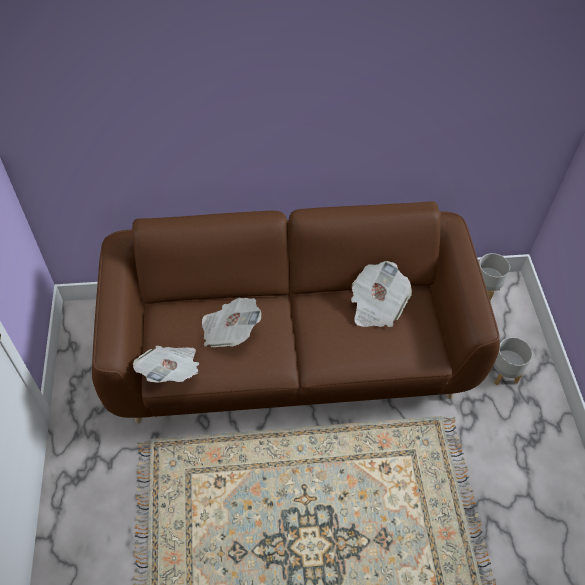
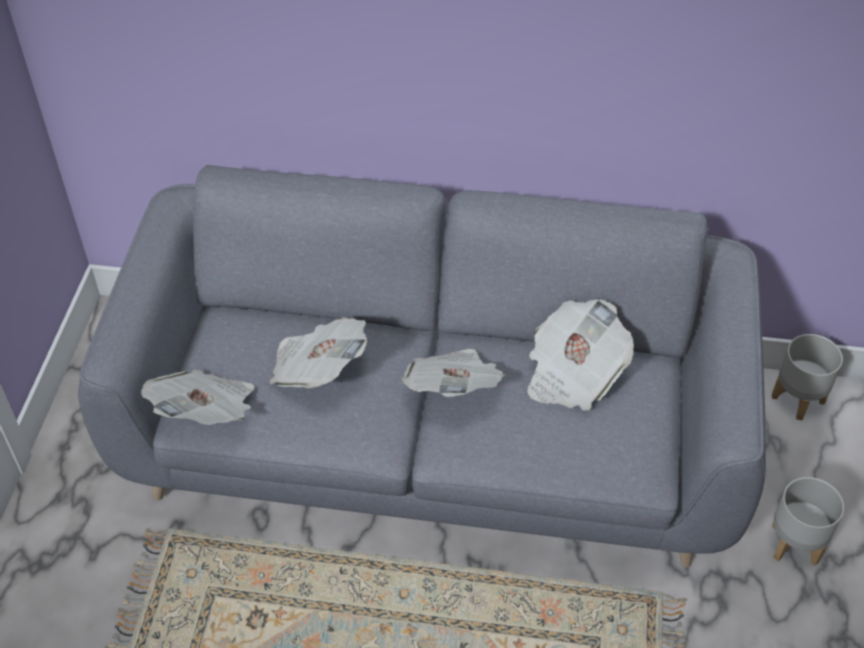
camera: 15 degrees right, 5 degrees down
(290, 355) = (432, 442): brown sofa -> grey sofa
(311, 328) = (453, 389): none -> newspaper

